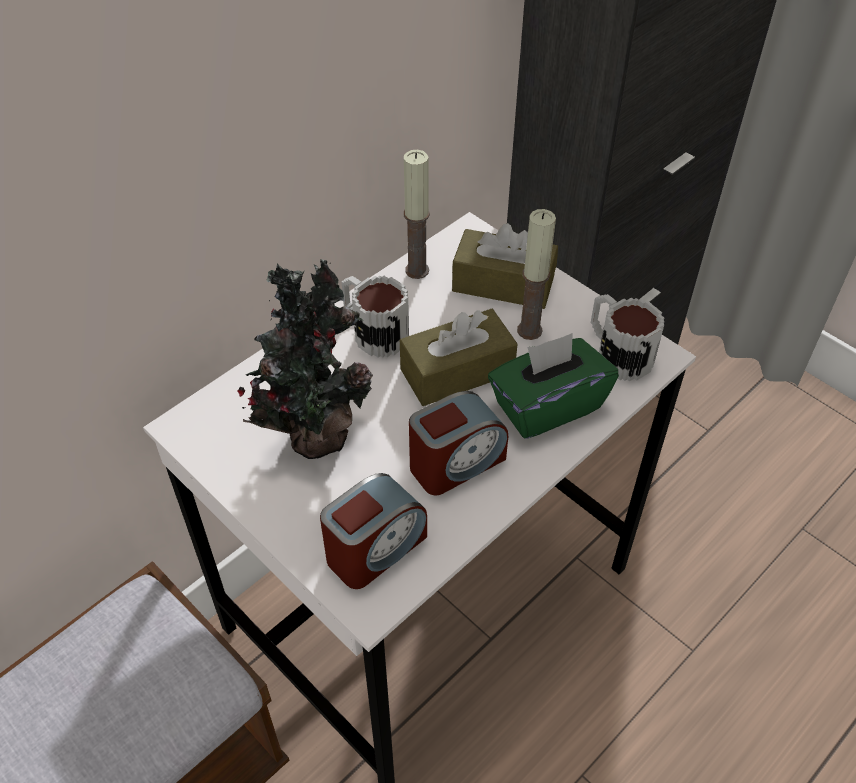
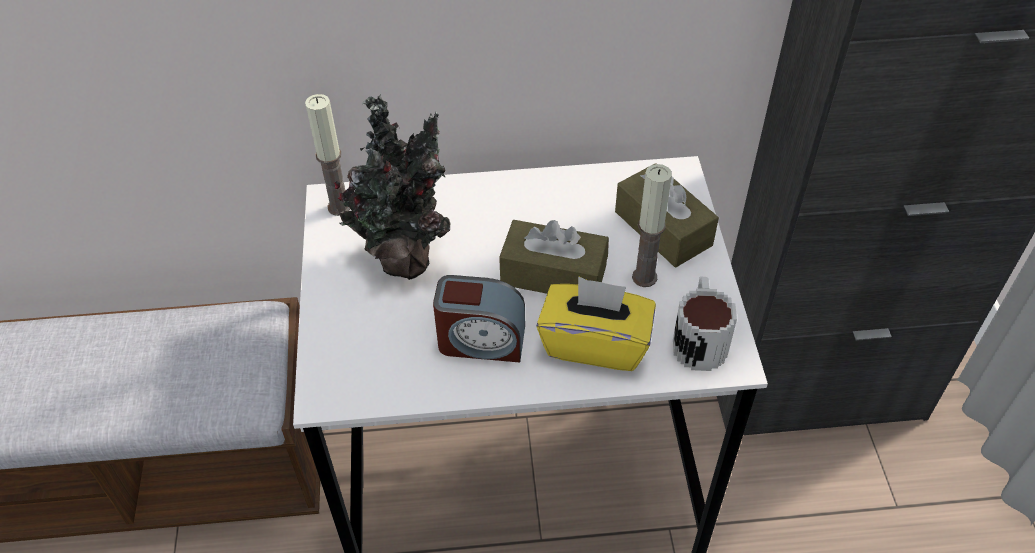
camera: 40 degrees right, 0 degrees up
(373, 331) = (523, 208): mug -> none
(375, 549) = (364, 362): alarm clock -> none
(417, 270) = (605, 180): candle -> candle (339, 207)
(547, 406) = (595, 343): green tissue box -> yellow tissue box

